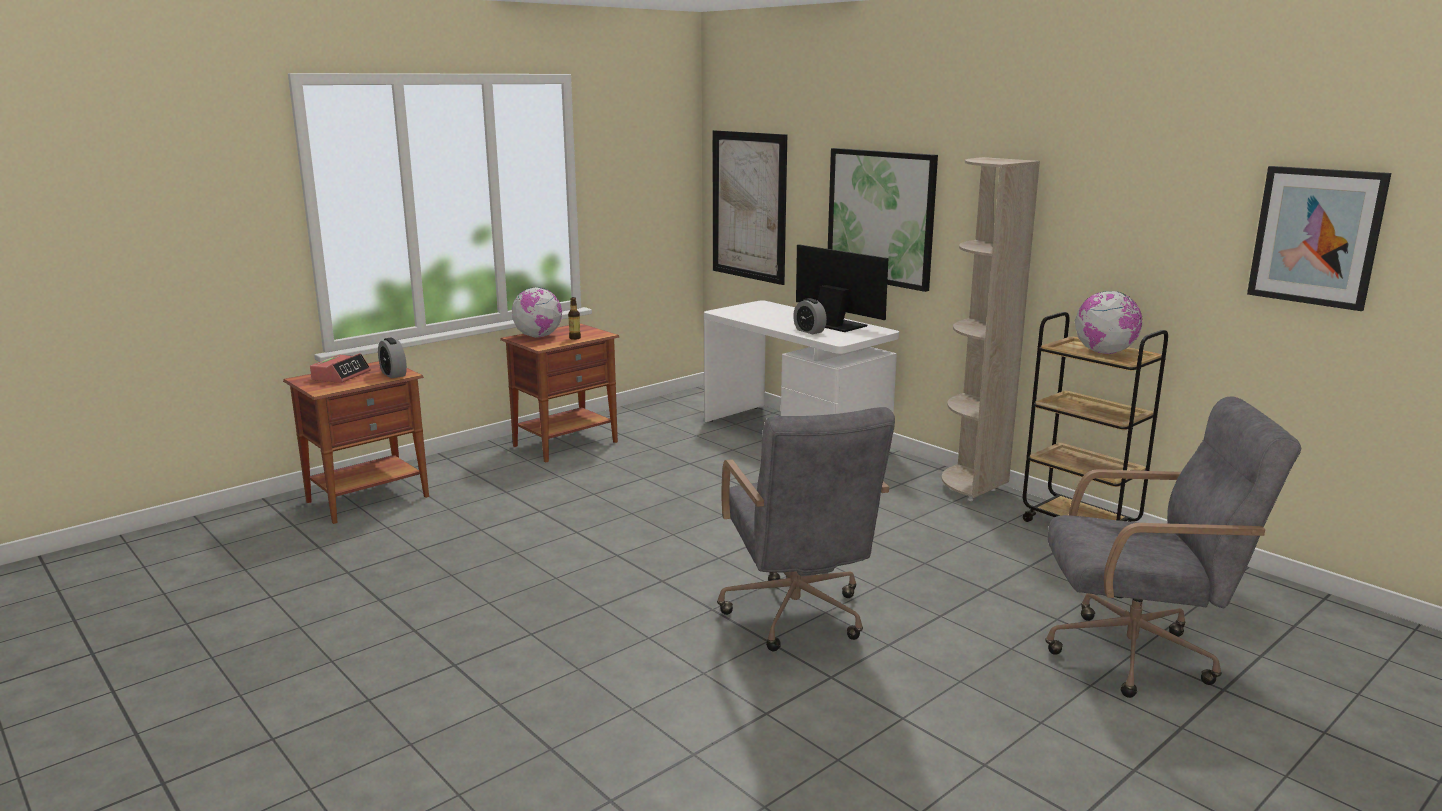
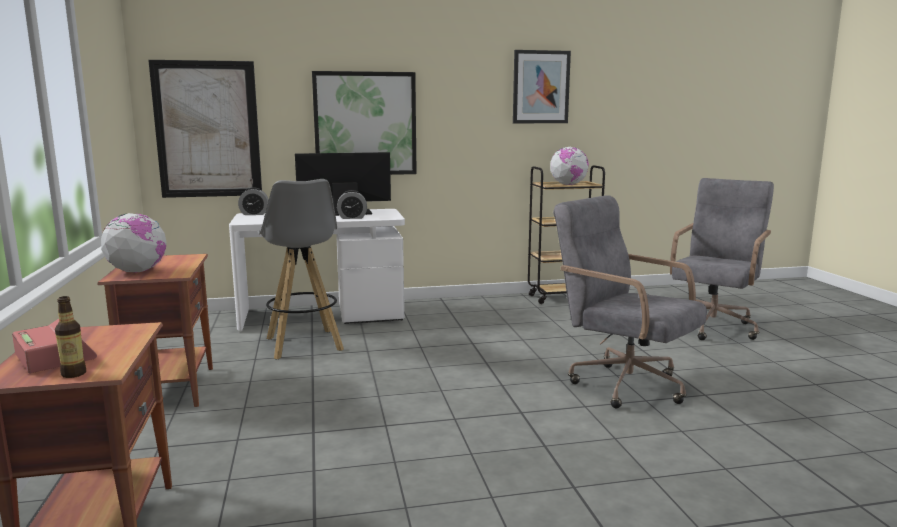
camera: 60 degrees left, 5 degrees down
(393, 374) = (124, 332): alarm clock -> alarm clock (254, 214)
(575, 338) = (180, 263): bottle -> bottle (74, 374)
(708, 453) = (303, 345): none -> grey stool
(797, 620) = (622, 385): grey office chair -> grey office chair turned 150 degrees counterclockwise
(968, 489) = (482, 302): beige bookcase -> none
(1316, 236) = (650, 104): picture -> picture (541, 87)

